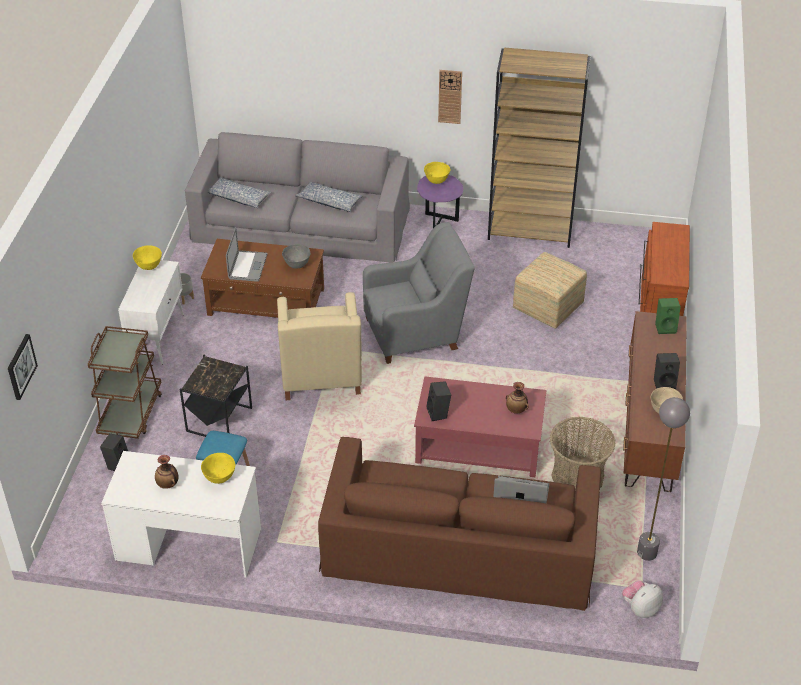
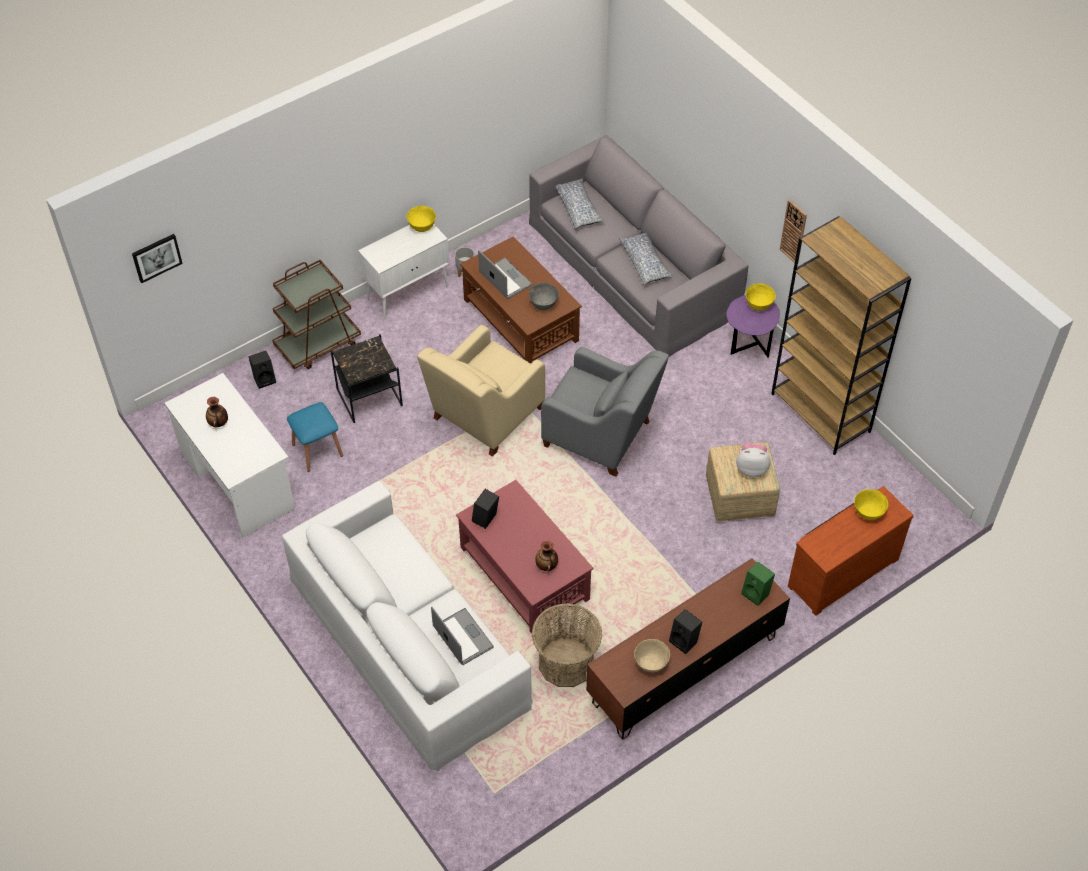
camera: 45 degrees right, 10 degrees up
(219, 478) = (255, 445): yellow bowl -> yellow bowl (868, 513)
(247, 266) = (505, 279): laptop -> laptop turned 90 degrees counterclockwise
(459, 546) = (408, 641): brown sofa -> white sofa
(640, 608) = (472, 807): plush toy -> plush toy (751, 468)
(647, 552) = (536, 769): grey floor lamp -> none

